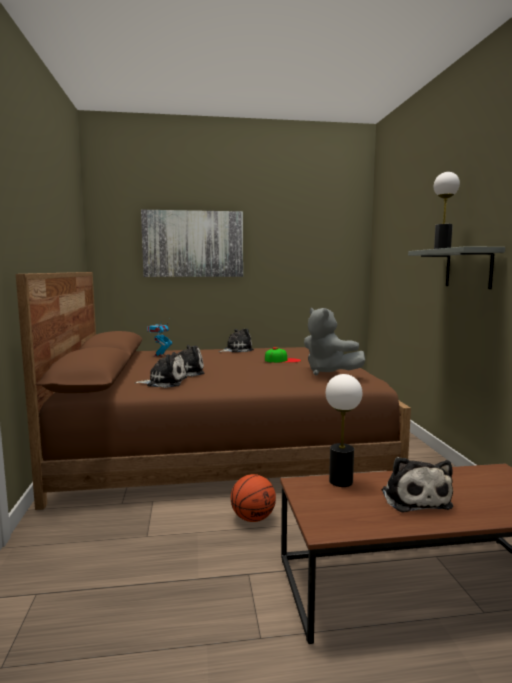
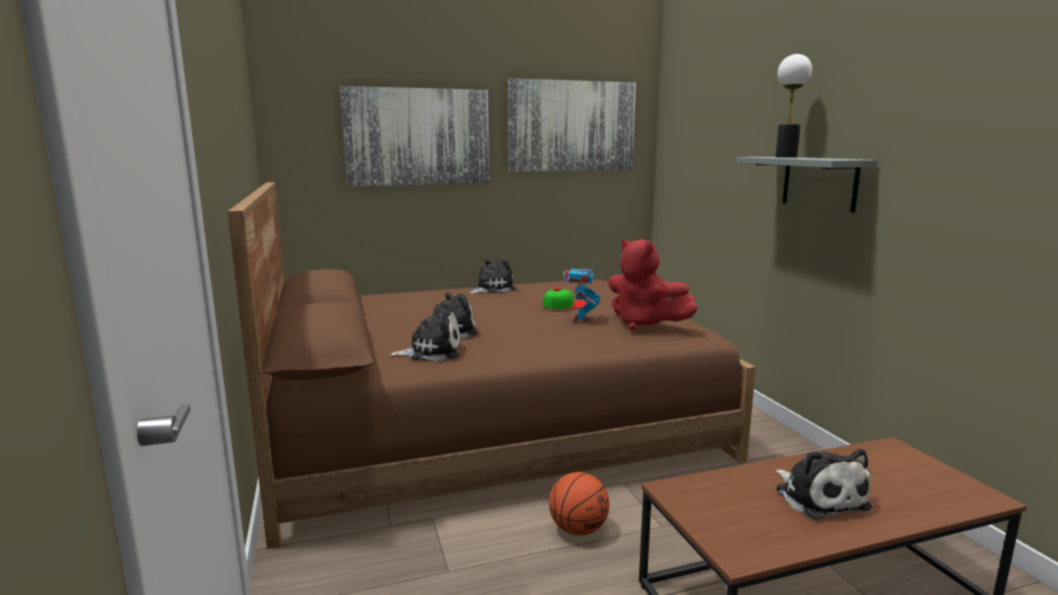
camera: 10 degrees left, 5 degrees up
(160, 355) = (390, 303): toy robot -> toy robot (580, 319)
(305, 237) = (572, 126): none -> picture
(328, 372) = (644, 324): grey plush toy -> red plush toy
(341, 481) = (720, 481): table lamp -> none

